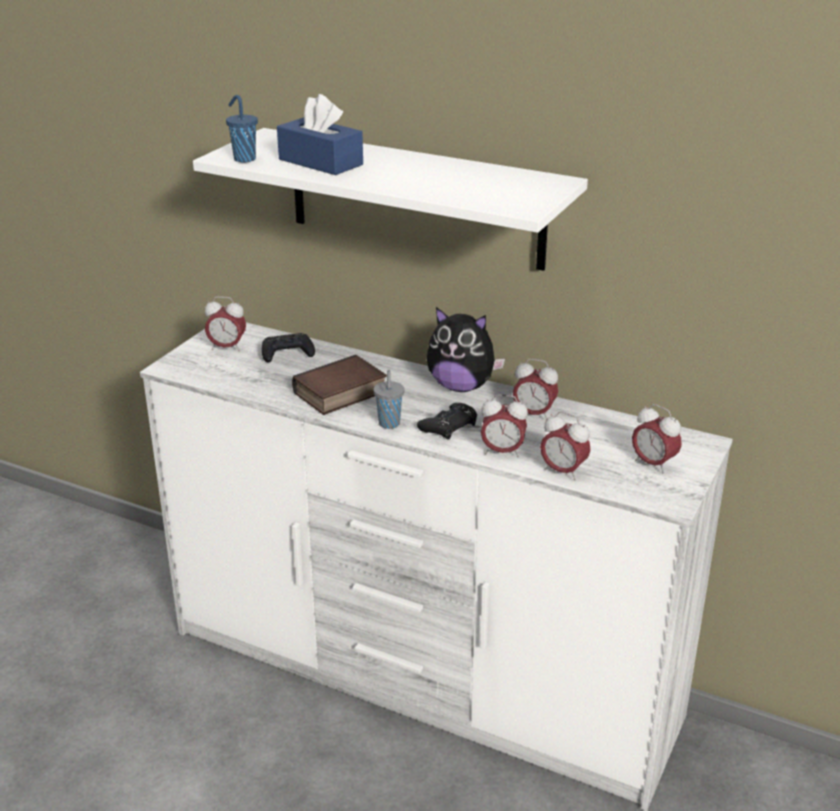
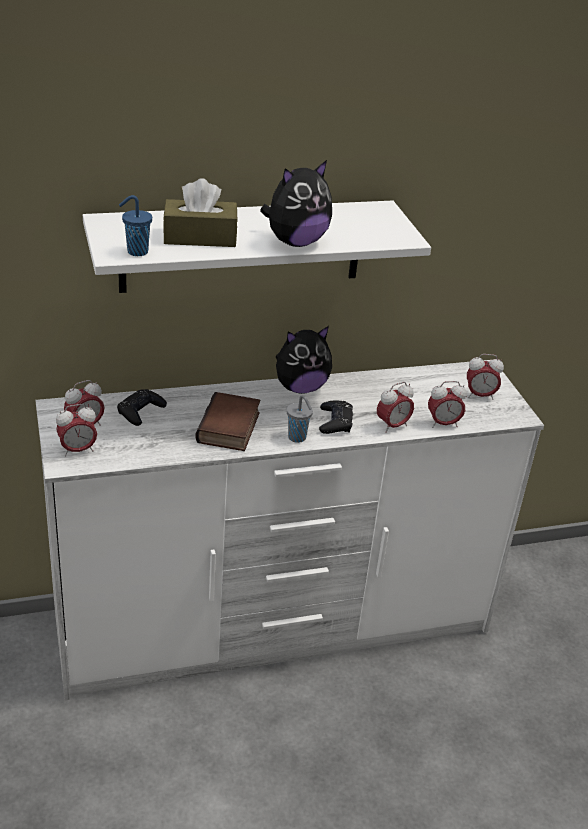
camera: 45 degrees left, 5 degrees up
(320, 162) = (200, 237): blue tissue box -> brown tissue box
(400, 184) = (295, 242): none -> plush toy
(533, 414) = (372, 390): alarm clock -> alarm clock (78, 450)

